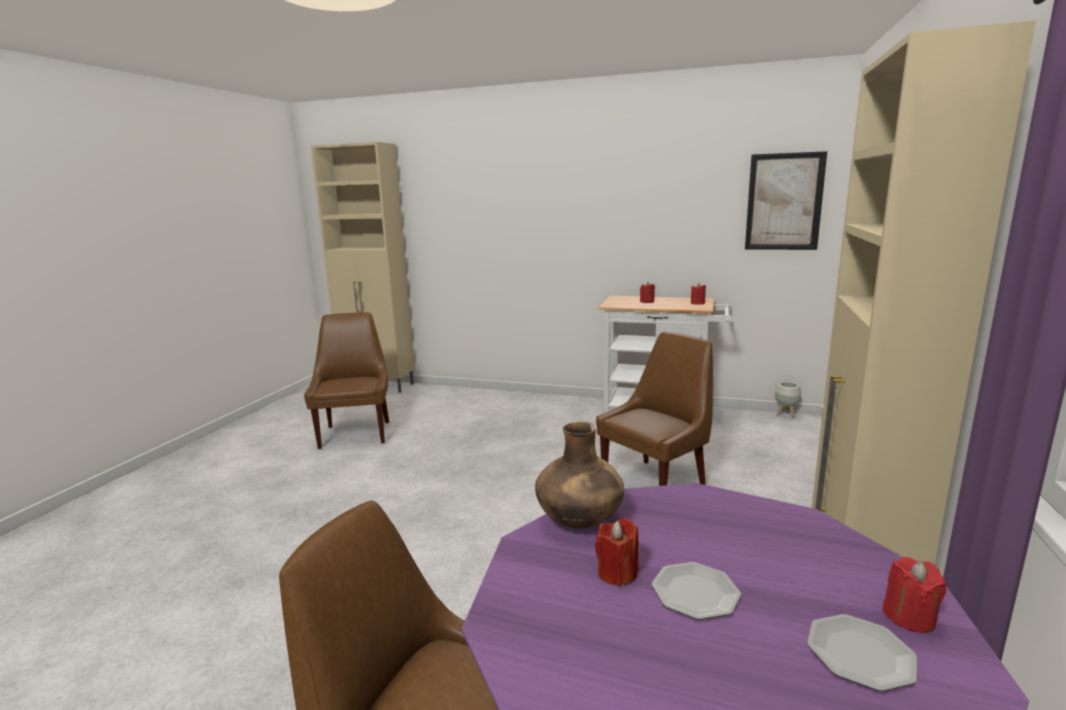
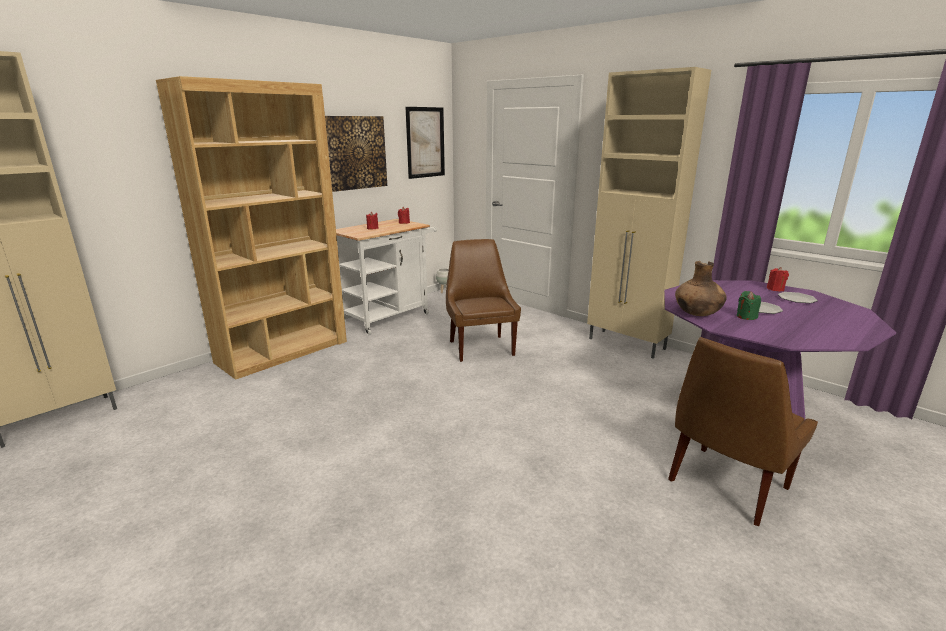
camera: 65 degrees left, 5 degrees up
(356, 433) = (191, 456): brown chair -> none
(528, 402) = (283, 351): none -> brown bookcase
(617, 573) = (746, 317): red candle -> green candle
(662, 213) = (355, 153): none -> picture

